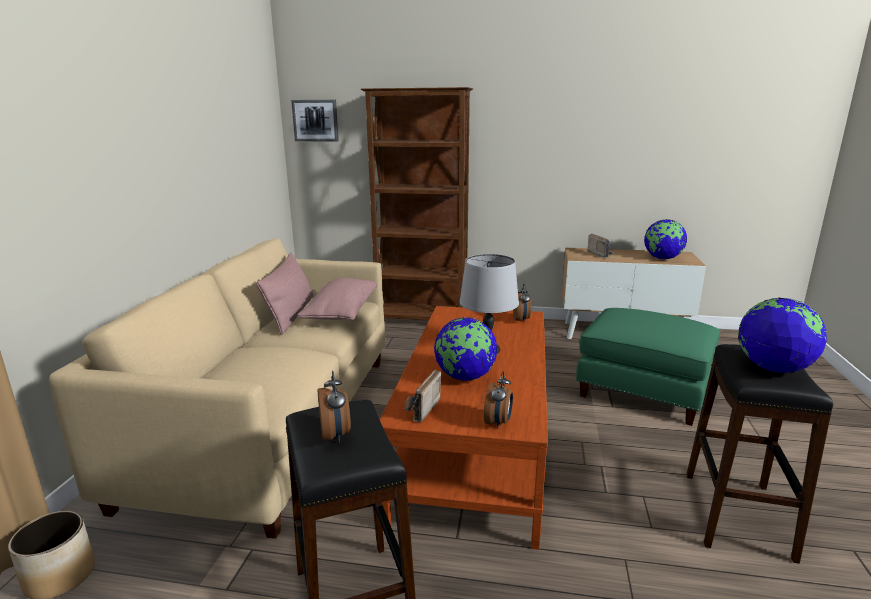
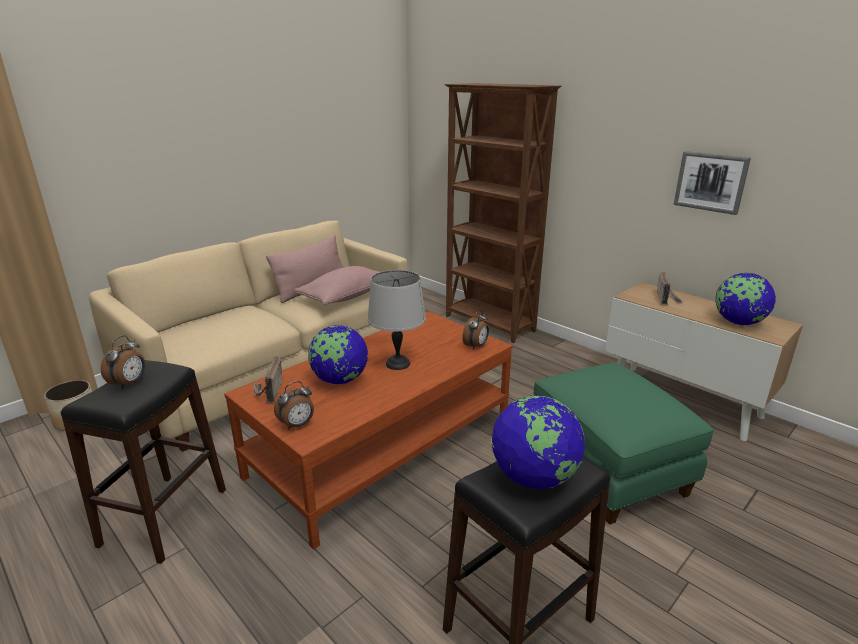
camera: 35 degrees right, 5 degrees up
(315, 120) = (430, 111): picture -> picture (710, 182)
(420, 409) = (268, 392): radio -> radio turned 60 degrees counterclockwise

